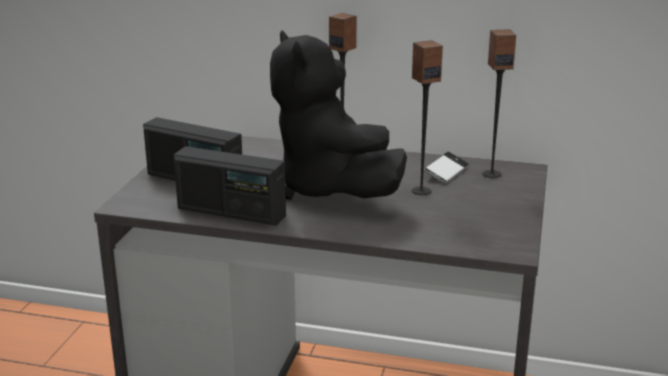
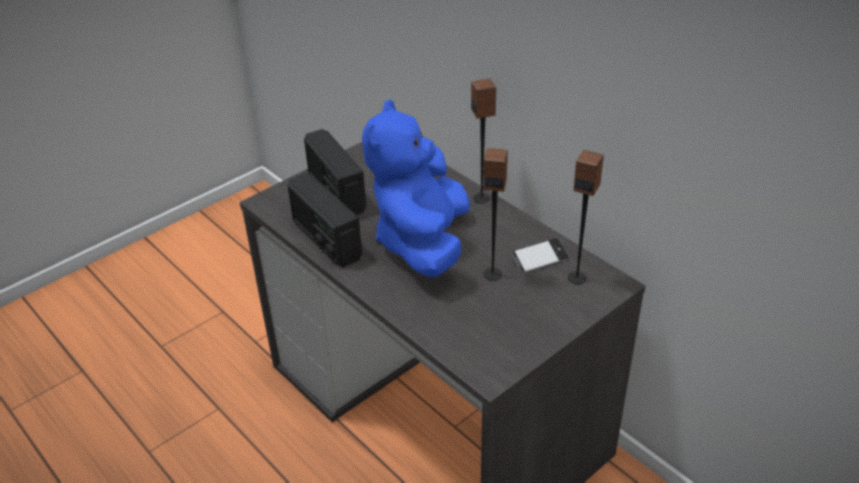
camera: 35 degrees right, 15 degrees up
(330, 189) = (422, 242): black plush toy -> blue plush toy

